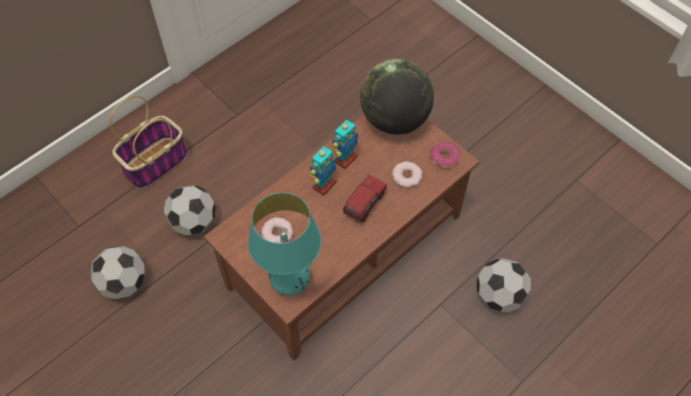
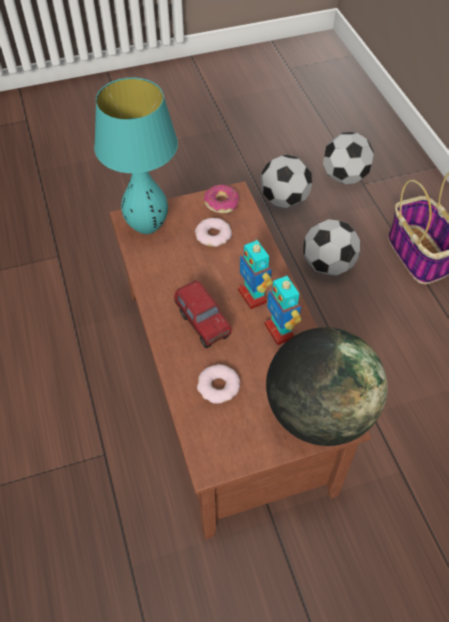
camera: 115 degrees right, 5 degrees down
(444, 158) = (223, 446): donut -> donut (221, 203)
(499, 295) = (74, 527): football -> football (344, 177)

